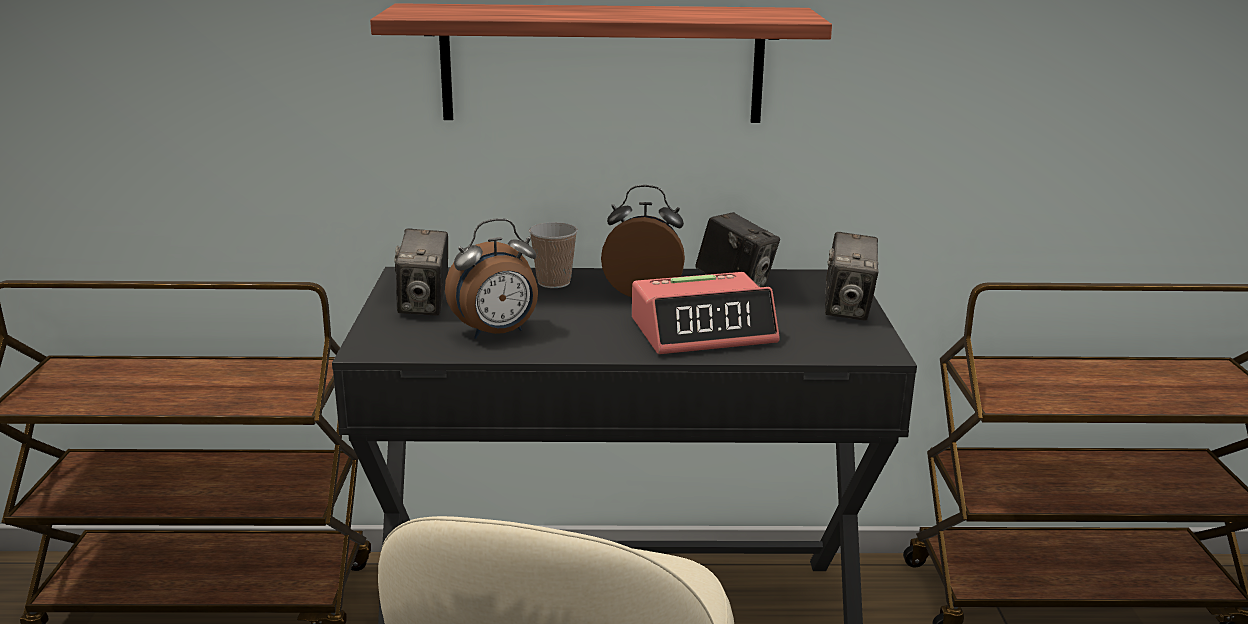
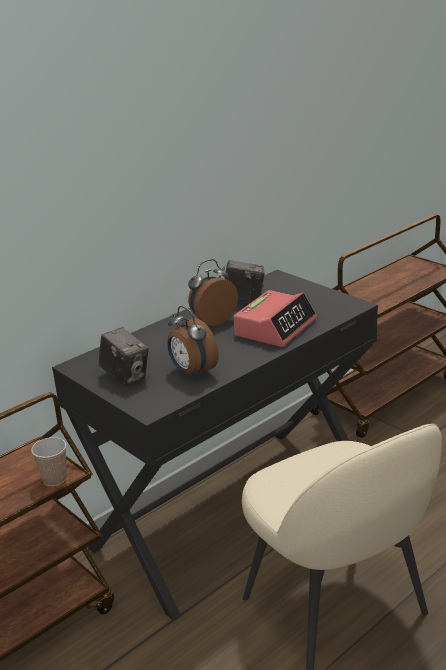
camera: 40 degrees left, 5 degrees up
(497, 333) = (192, 372): alarm clock -> alarm clock turned 120 degrees clockwise
(554, 282) = (161, 335): cup -> cup (54, 479)
(602, 64) = (148, 197): shelf -> none
(848, 309) = (310, 291): camera -> none

